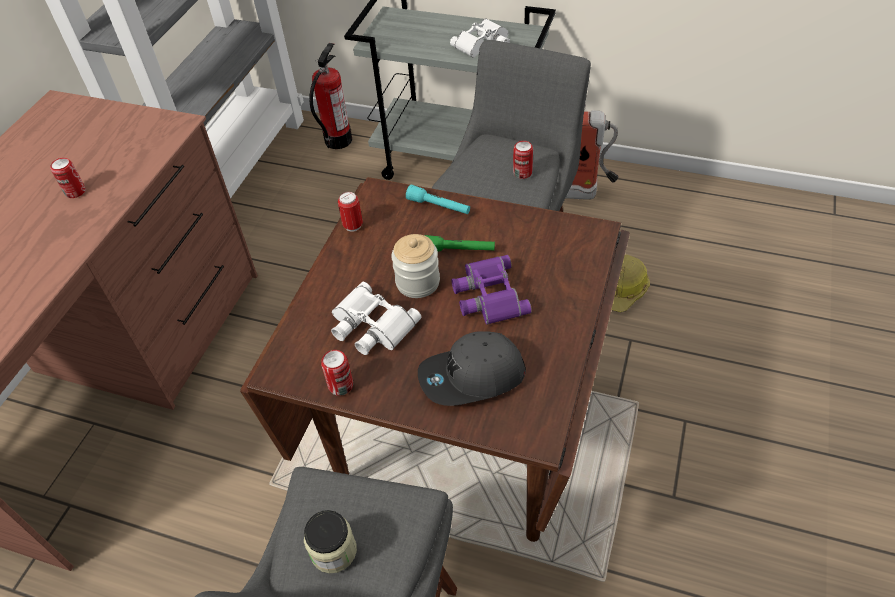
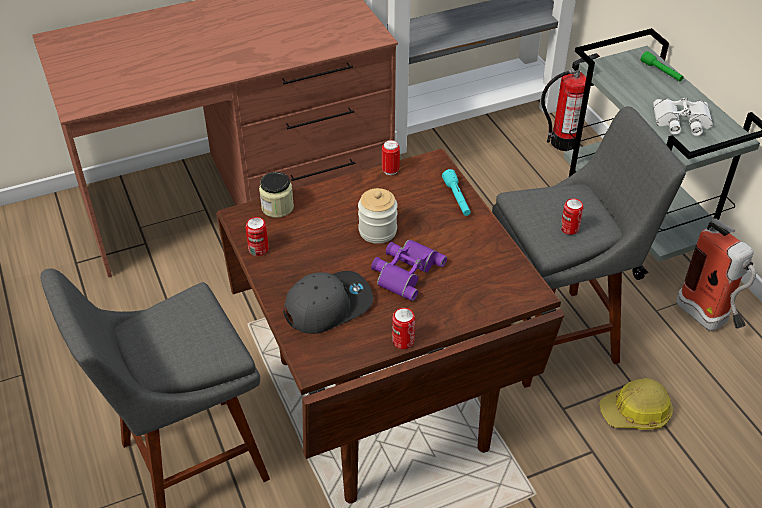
camera: 45 degrees right, 5 degrees down
(75, 192) = (272, 40): can -> can (403, 341)
(333, 551) = (162, 334): jar -> jar (277, 207)
(370, 325) = (318, 232): white binoculars -> none
(459, 250) = (429, 233): green flashlight -> green flashlight (661, 72)
(472, 377) = (328, 305): grey cap -> grey cap turned 120 degrees clockwise

